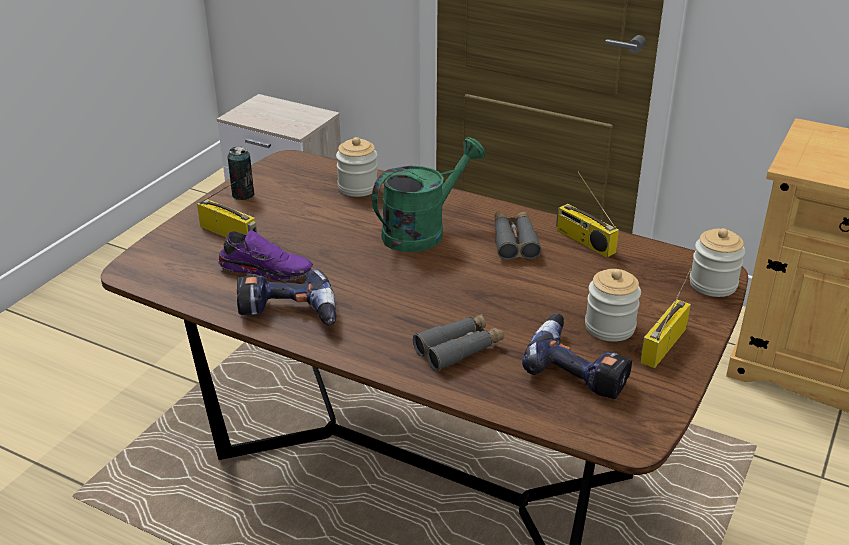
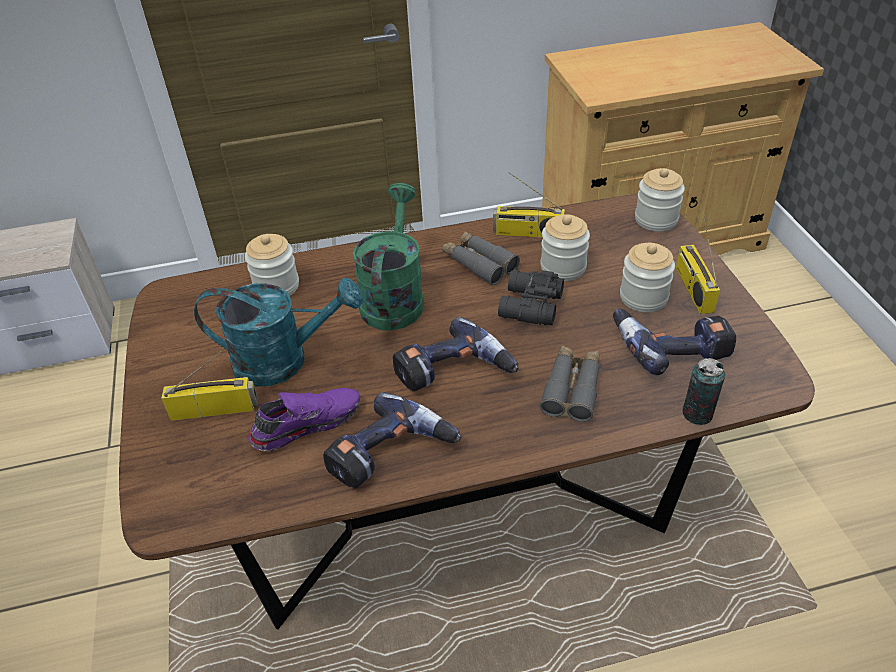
camera: 40 degrees left, 10 degrees up
(243, 195) = (169, 358): can -> can (697, 414)
(303, 230) = (284, 360): none -> turquoise watering can
(393, 295) = (454, 373): none -> power drill
(508, 285) = (529, 306): none -> black binoculars
(575, 276) = (563, 267): none -> jar

